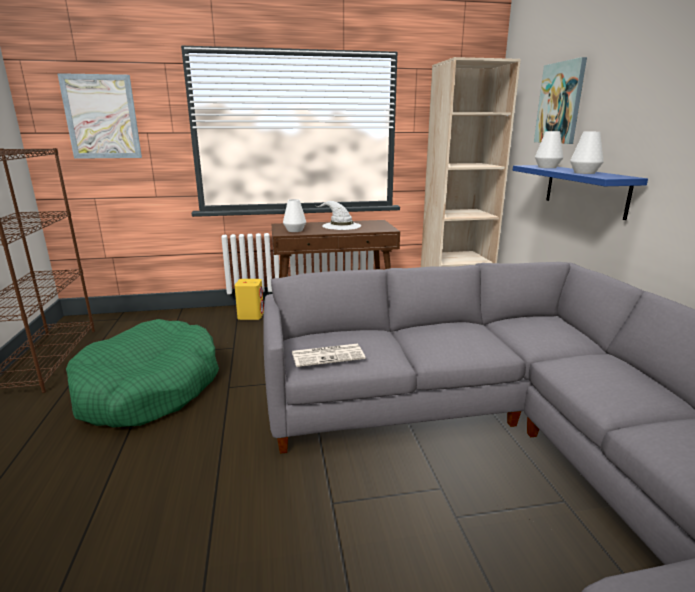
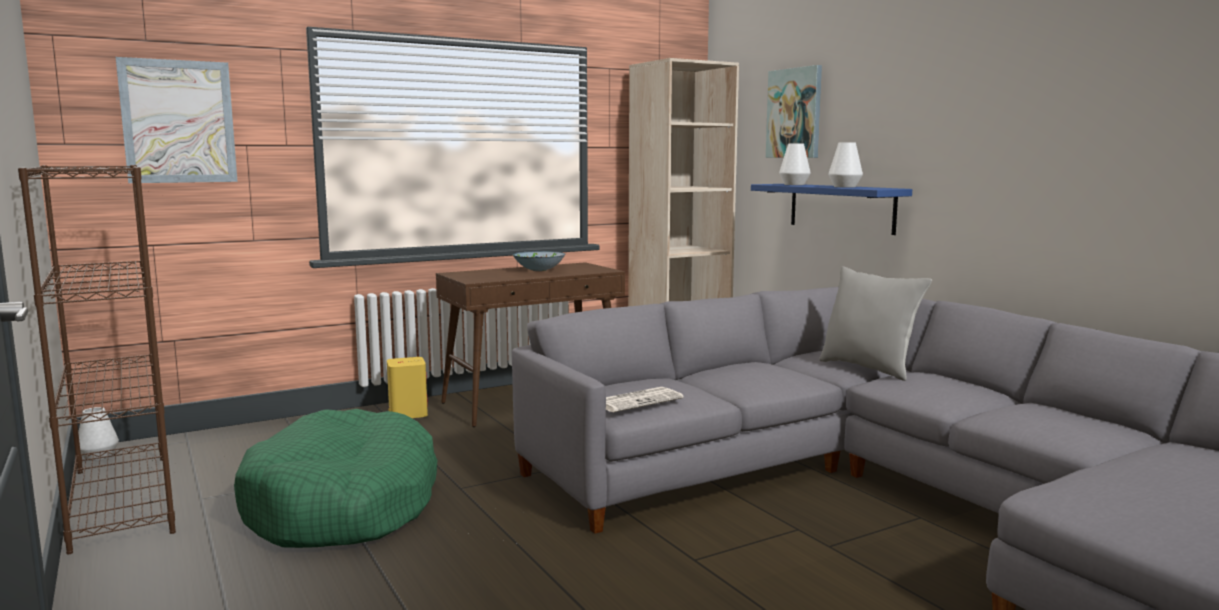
camera: 20 degrees left, 10 degrees down
(295, 230) = (485, 277): white vase -> white vase (99, 456)
(341, 226) = (539, 270): white hat -> bowl
(562, 345) = (869, 368): none -> grey pillow

